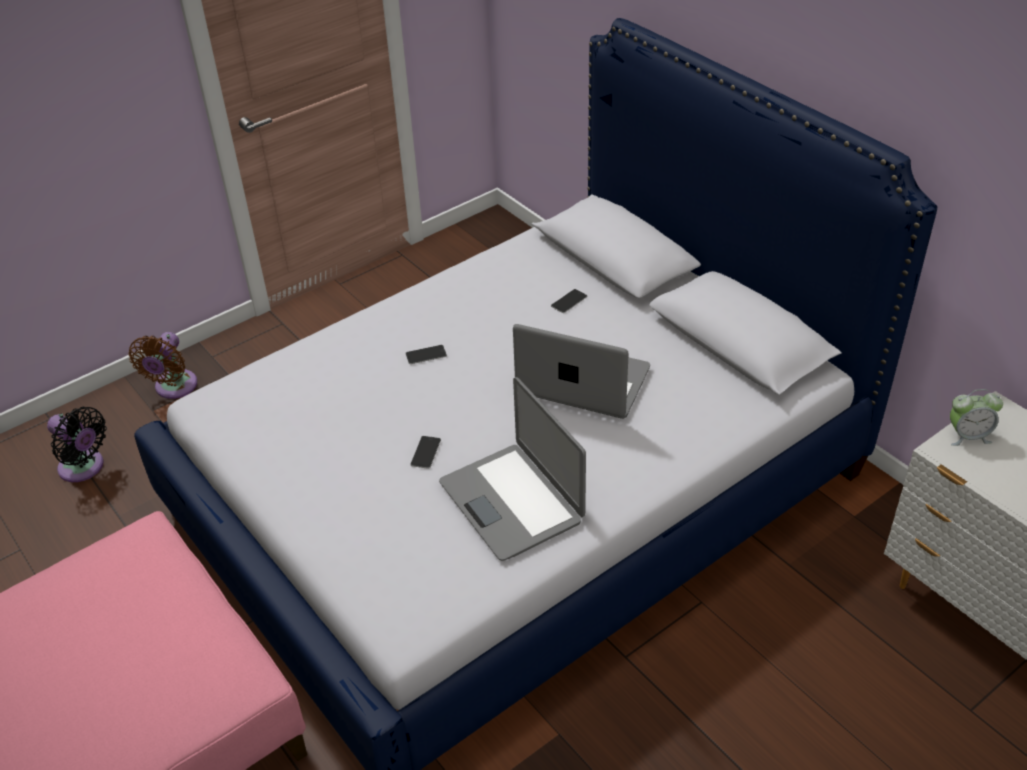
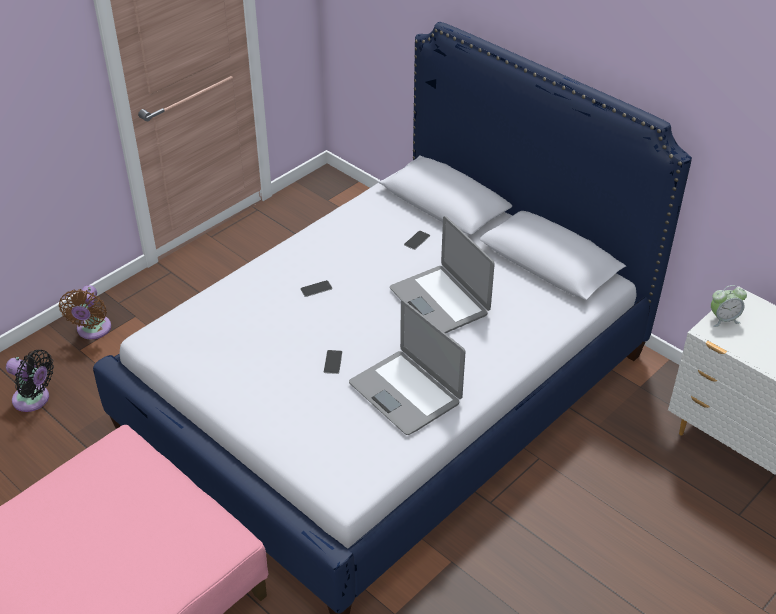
camera: 10 degrees left, 0 degrees up
(583, 382) = (440, 301): laptop -> laptop turned 135 degrees counterclockwise

